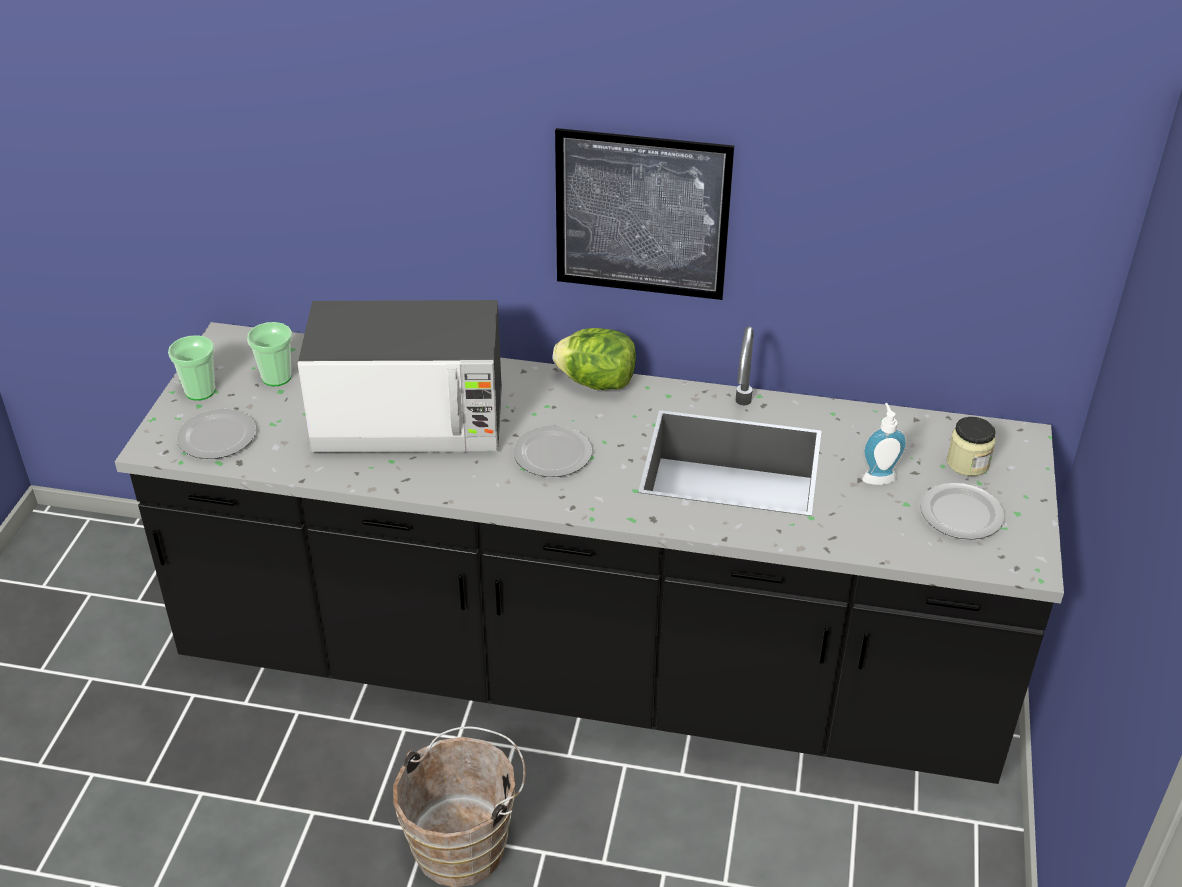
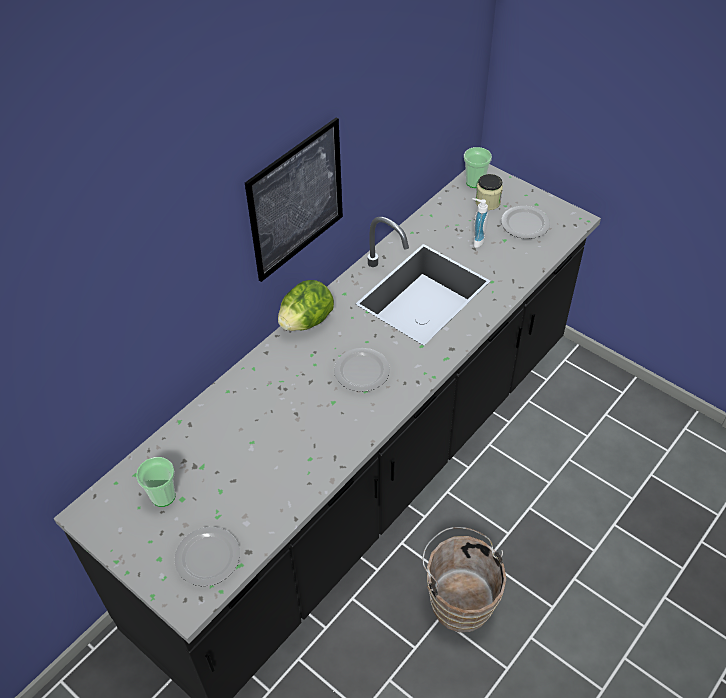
camera: 60 degrees left, 10 degrees up
(200, 391) = (141, 552): cup -> cup (475, 182)
(411, 421) = (274, 432): microwave -> none

